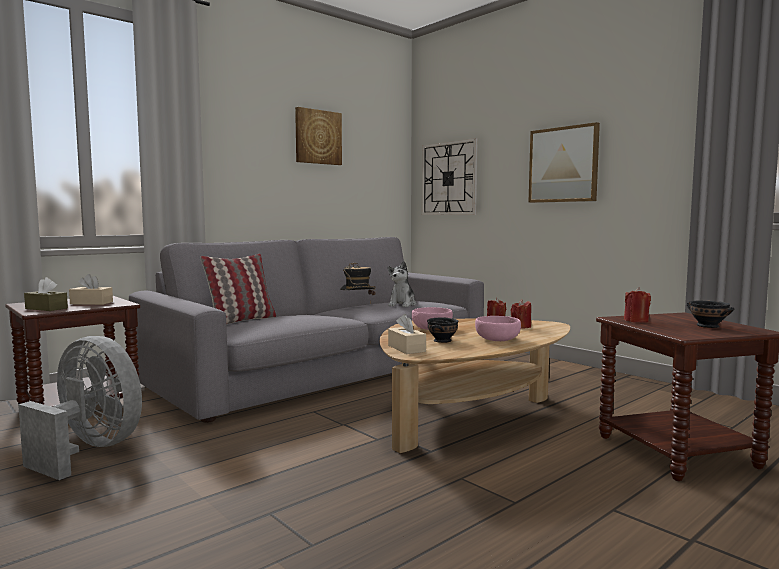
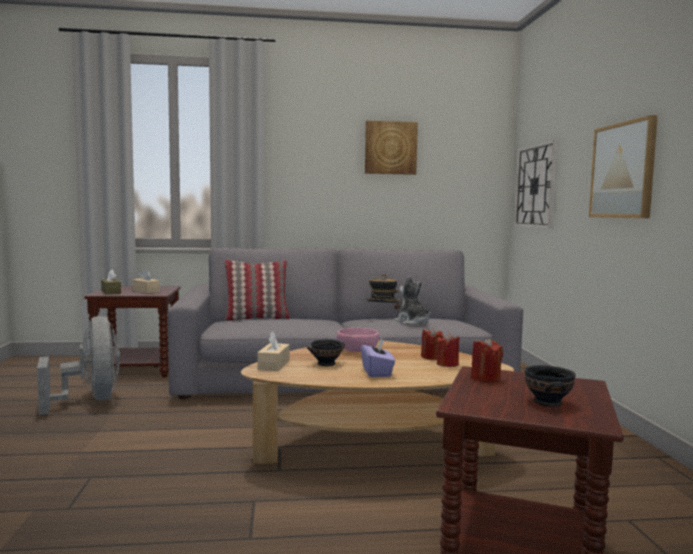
camera: 35 degrees right, 0 degrees up
(402, 304) = (412, 322): plush toy -> plush toy turned 90 degrees clockwise
(496, 339) = (377, 372): pink bowl -> purple tissue box

